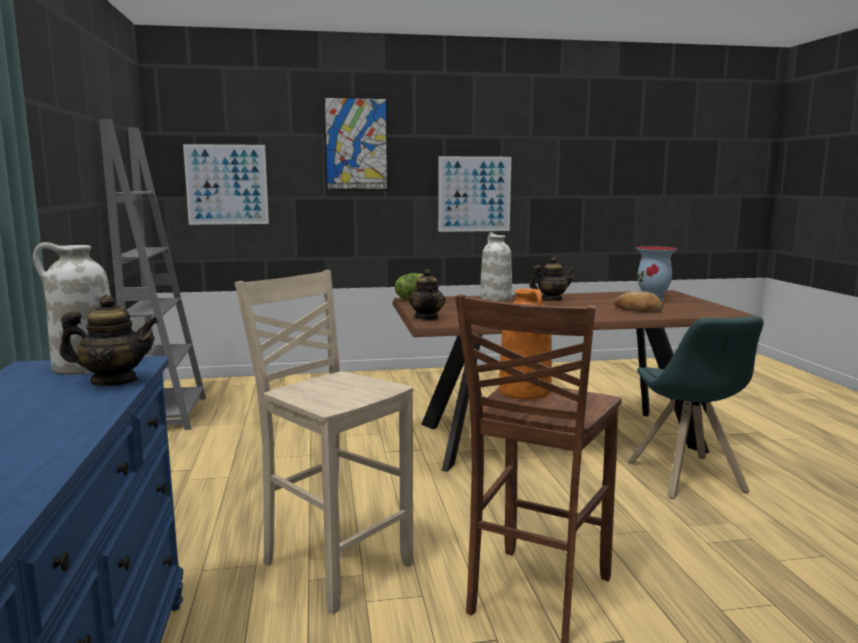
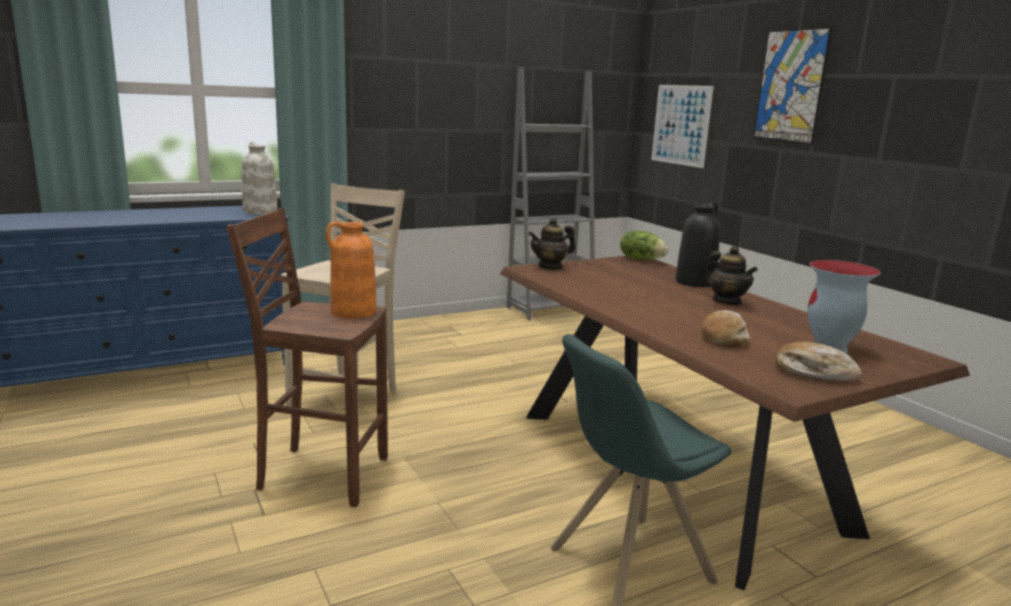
camera: 70 degrees right, 5 degrees up
(114, 381) = (230, 217): teapot -> none
(474, 194) = (918, 161): picture -> none
(495, 298) = (695, 282): white vase -> black vase
(700, 307) = (814, 373): none -> bread

